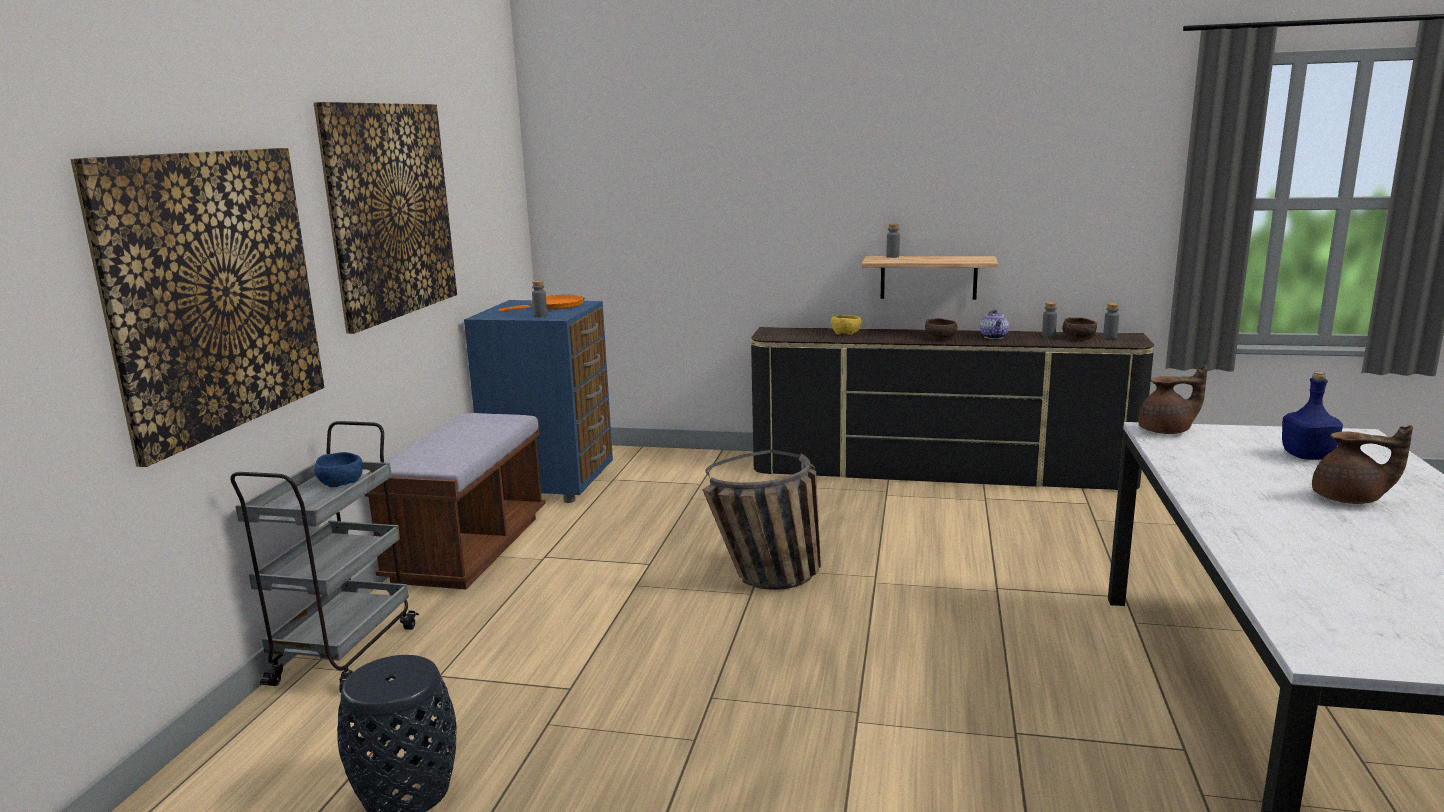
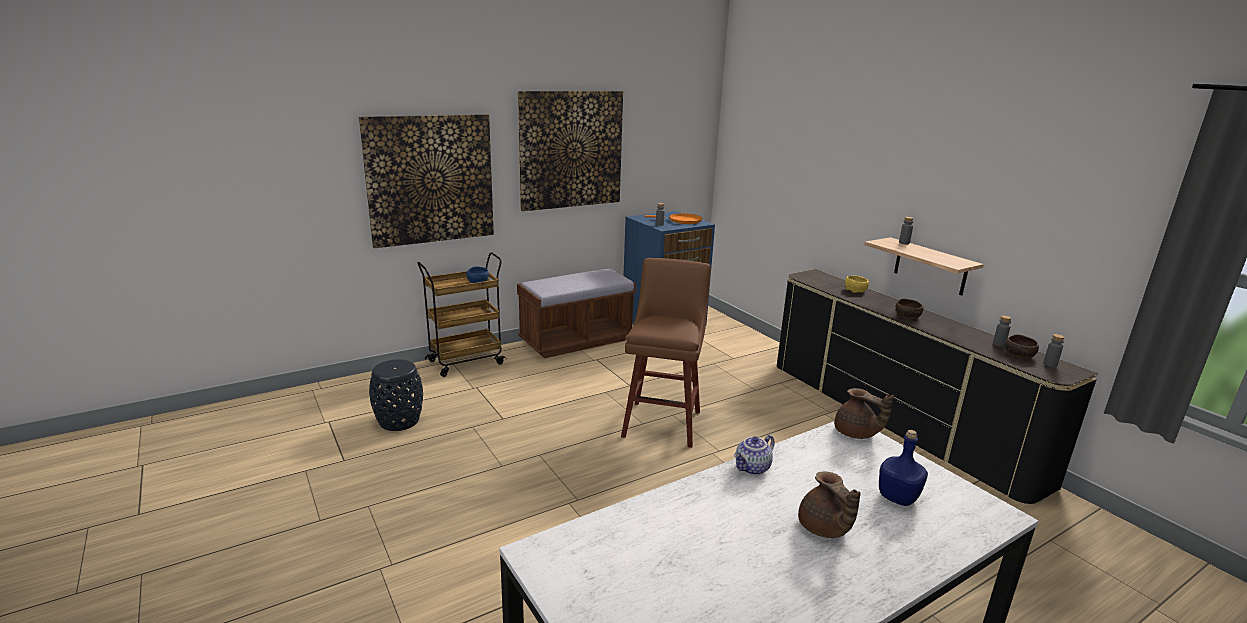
camera: 45 degrees right, 5 degrees up
(346, 654) = (466, 362): grey cart -> brown cart
(768, 581) = (663, 422): basket -> brown stool
(994, 337) = (951, 329): teapot -> teapot (752, 468)

